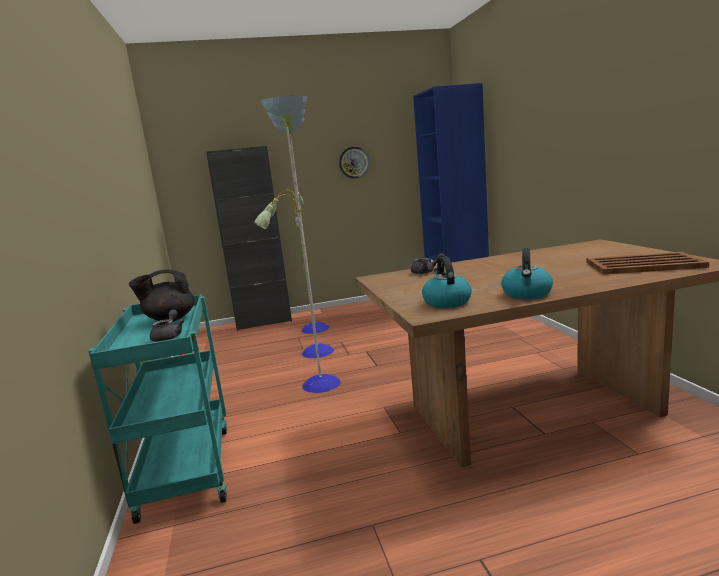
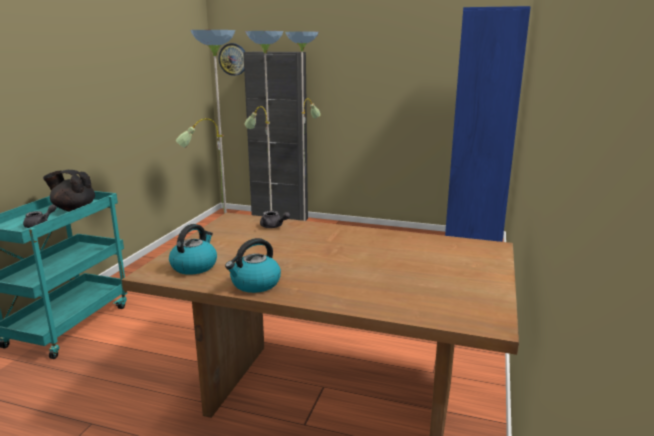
camera: 30 degrees right, 5 degrees up
(353, 162) = (394, 78): wall clock -> wall clock (233, 59)
(644, 265) = (432, 295): brown tray -> none

